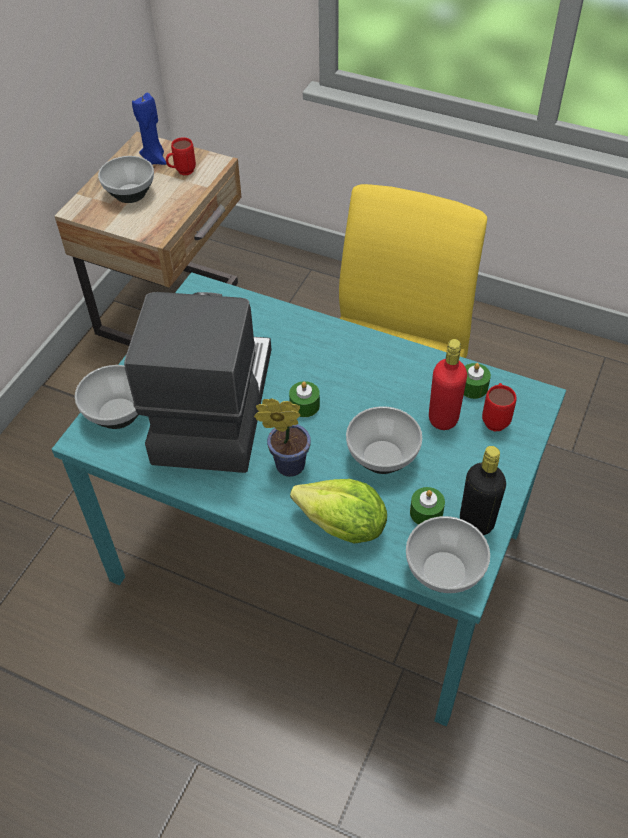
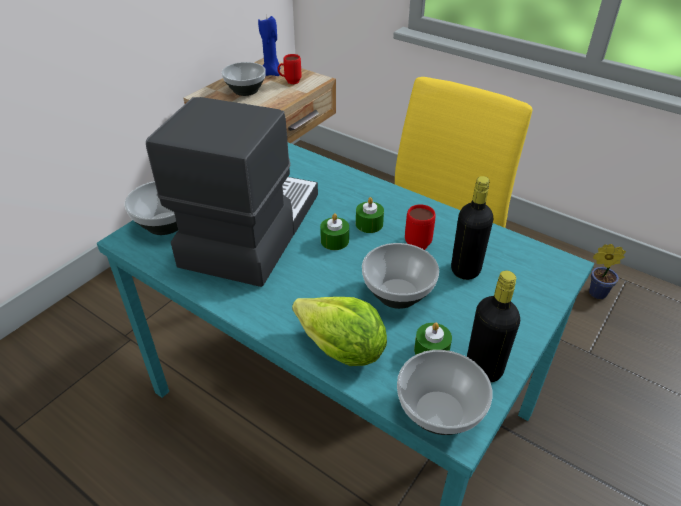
camera: 10 degrees right, 10 degrees down
(286, 465) = (302, 286): potted plant -> potted plant (595, 293)
(443, 418) = (465, 270): red bottle -> black bottle
(473, 387) = (500, 248): green candle -> green candle (369, 224)
(495, 419) = (518, 277): red mug -> red mug (419, 241)

